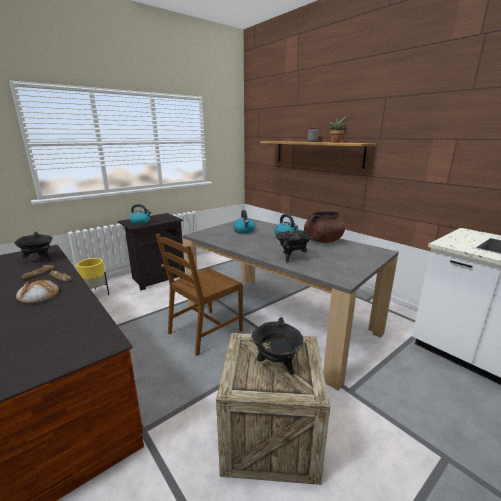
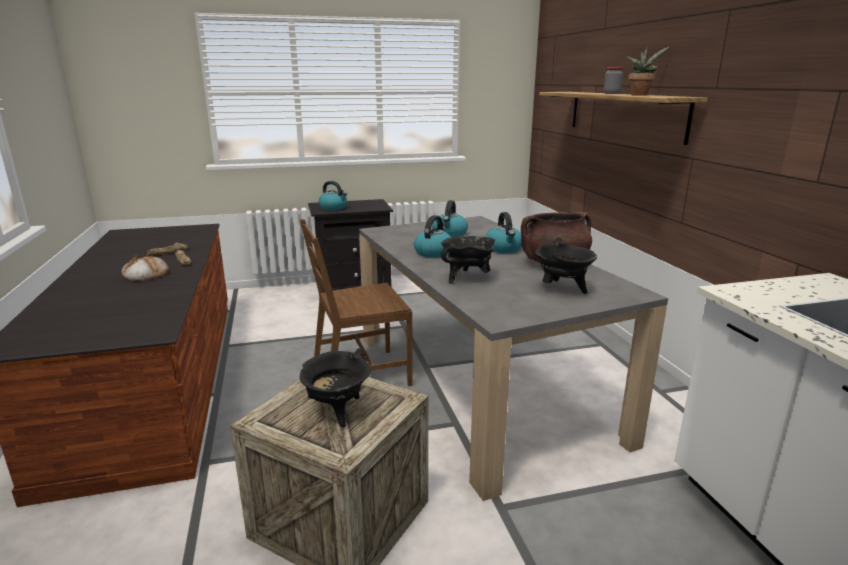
camera: 25 degrees right, 0 degrees up
(39, 259) = (184, 237): black cooking pot -> black cooking pot (562, 289)
(96, 294) = (266, 300): yellow planter -> none
(251, 244) = (434, 252): none -> kettle

